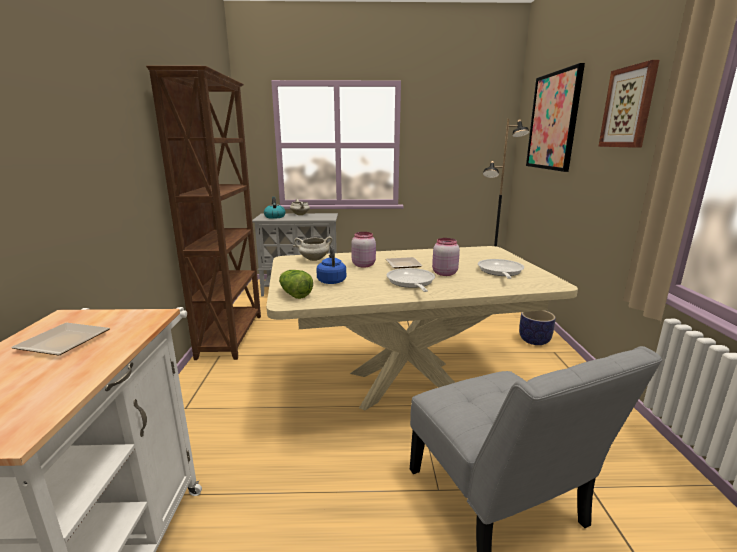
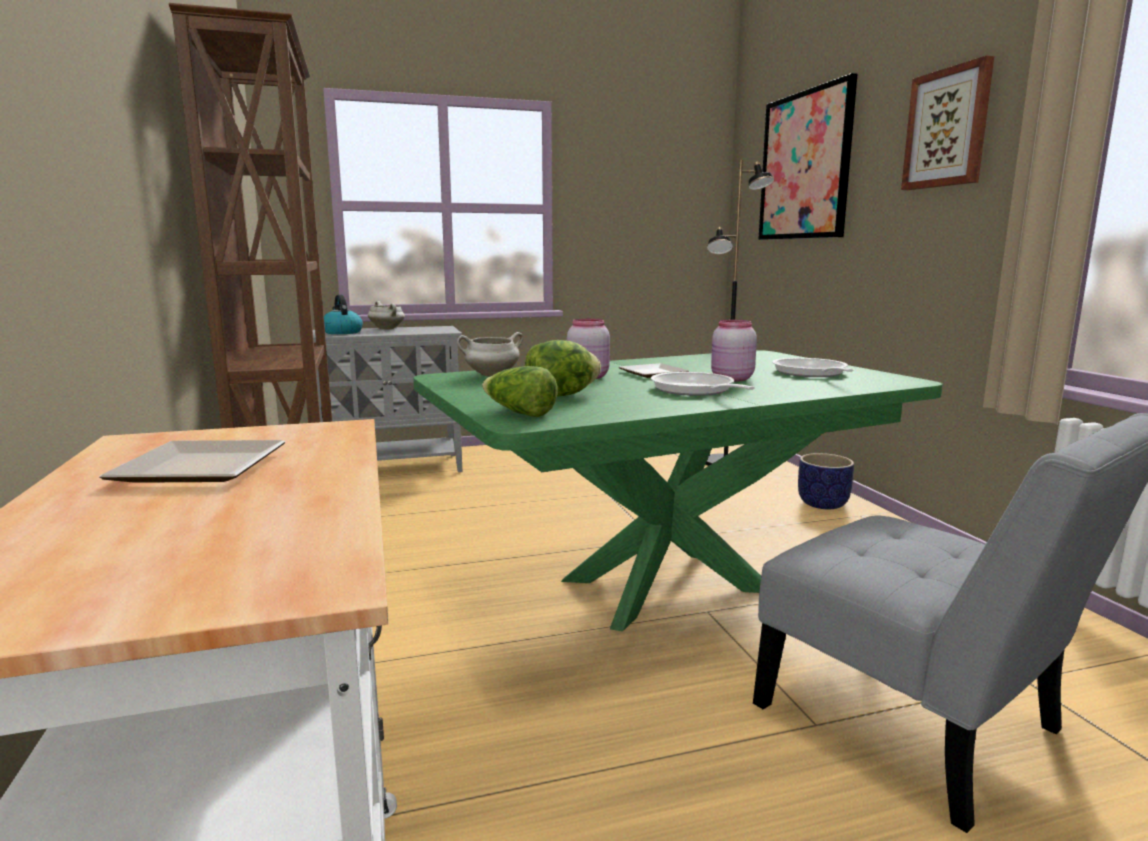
camera: 15 degrees left, 5 degrees down
(331, 281) = (561, 396): blue kettle -> lettuce
(405, 383) = (665, 584): beige dining table -> green dining table

